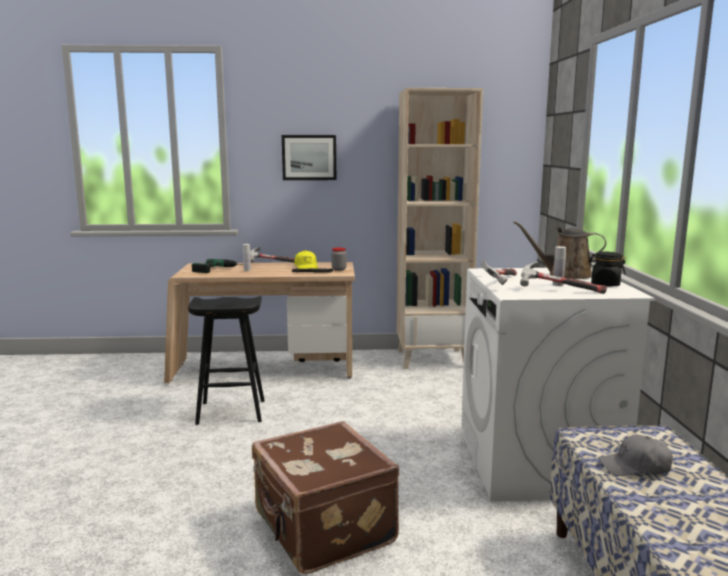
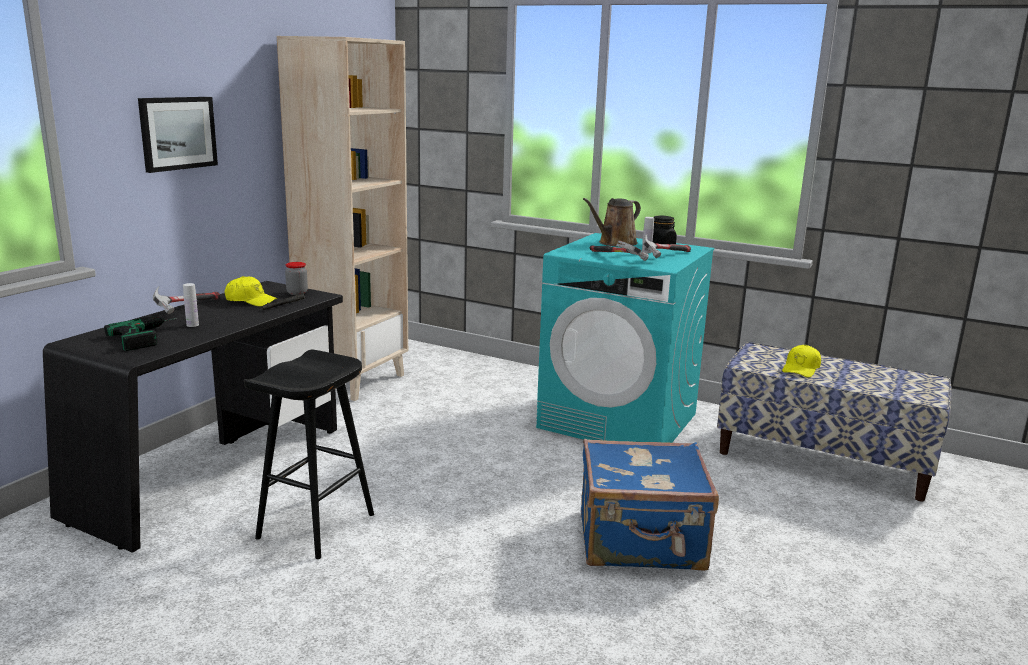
camera: 60 degrees left, 5 degrees up
(264, 370) = (216, 472): beige desk -> black desk
(322, 529) = (641, 542): brown suitcase -> blue suitcase
(537, 463) = (619, 421): white washing machine -> turquoise washing machine
(635, 467) = (801, 369): grey cap -> yellow cap

